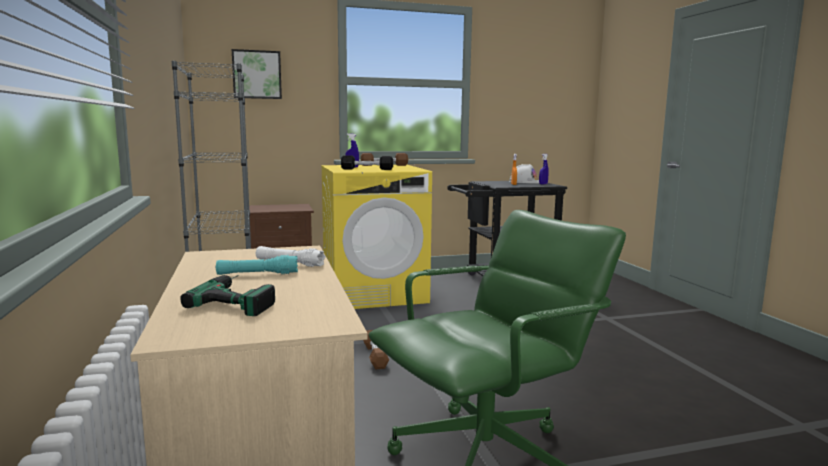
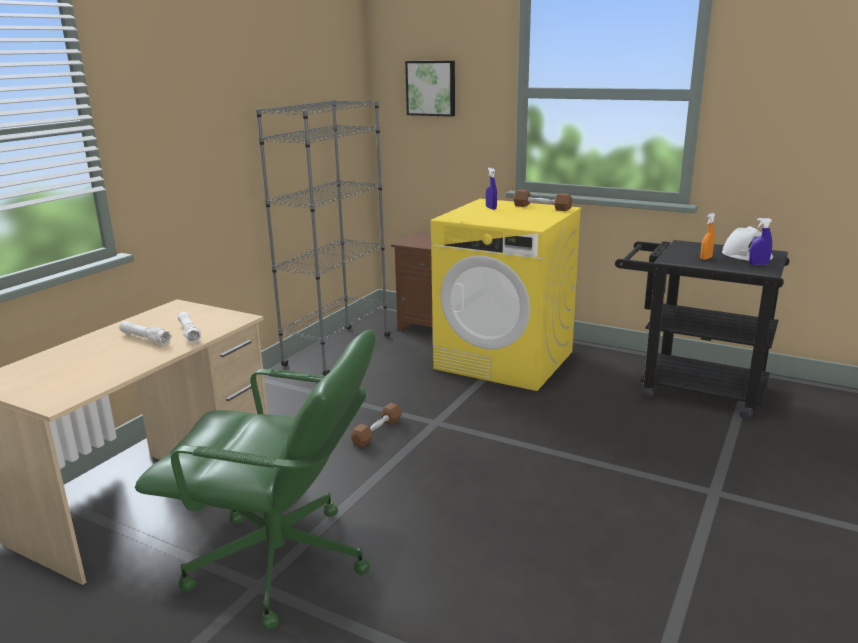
camera: 45 degrees right, 10 degrees up
(241, 298) = (82, 360): power drill -> none
(257, 274) = (145, 339): turquoise flashlight -> white flashlight
(367, 169) = (487, 216): black dumbbell -> none

